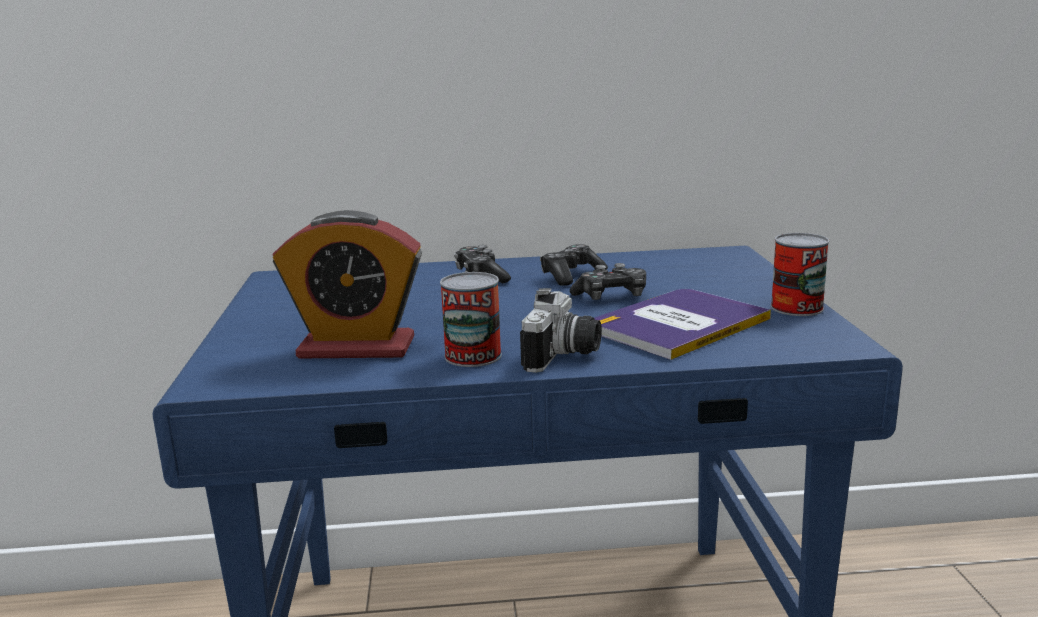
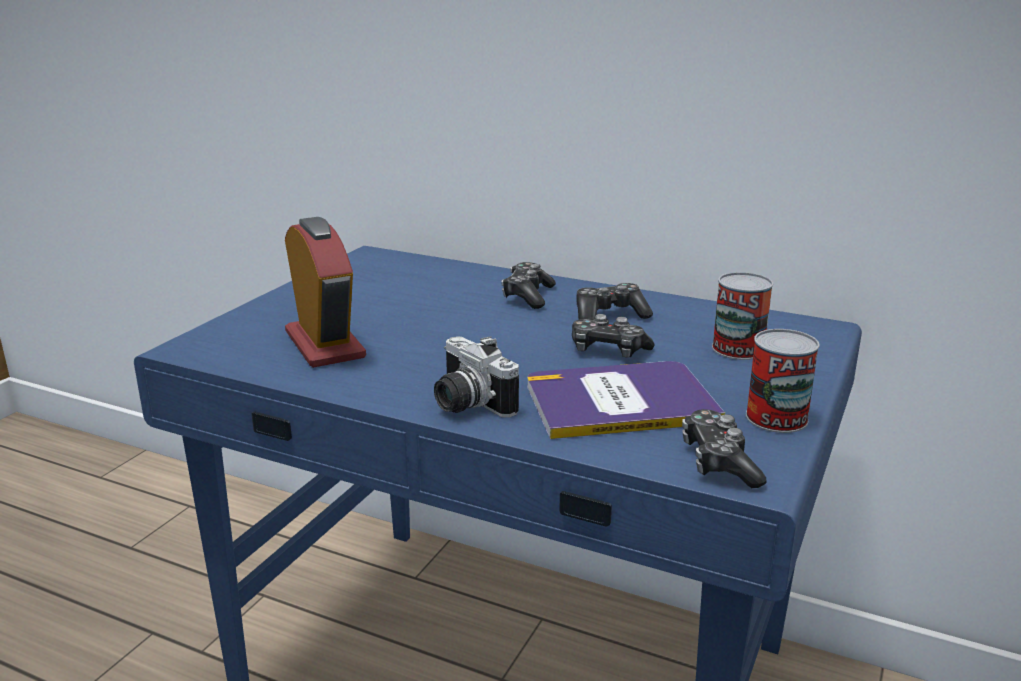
camera: 30 degrees right, 5 degrees up
(356, 348) = (324, 344): alarm clock -> alarm clock turned 150 degrees counterclockwise
(473, 356) = (395, 380): can -> can (738, 349)
(565, 356) = (466, 404): camera -> camera turned 90 degrees clockwise
(808, 341) = (719, 462): none -> game controller

